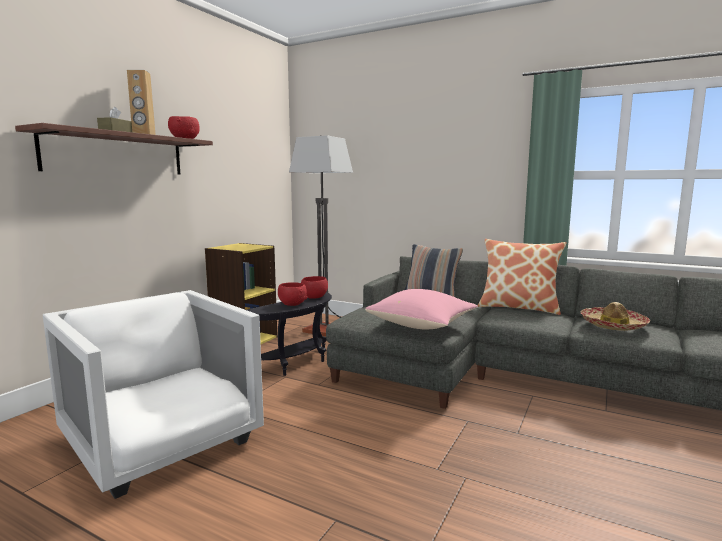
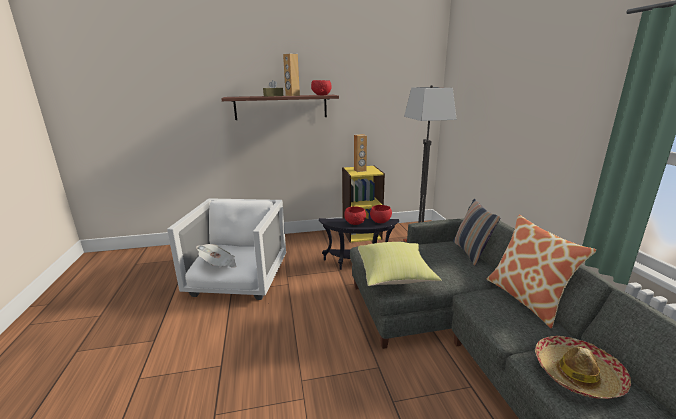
camera: 50 degrees right, 10 degrees up
(168, 408) = (219, 265): none -> newspaper
(238, 247) = (360, 170): none -> brown speaker
(423, 325) = (395, 276): pink pillow -> yellow pillow

